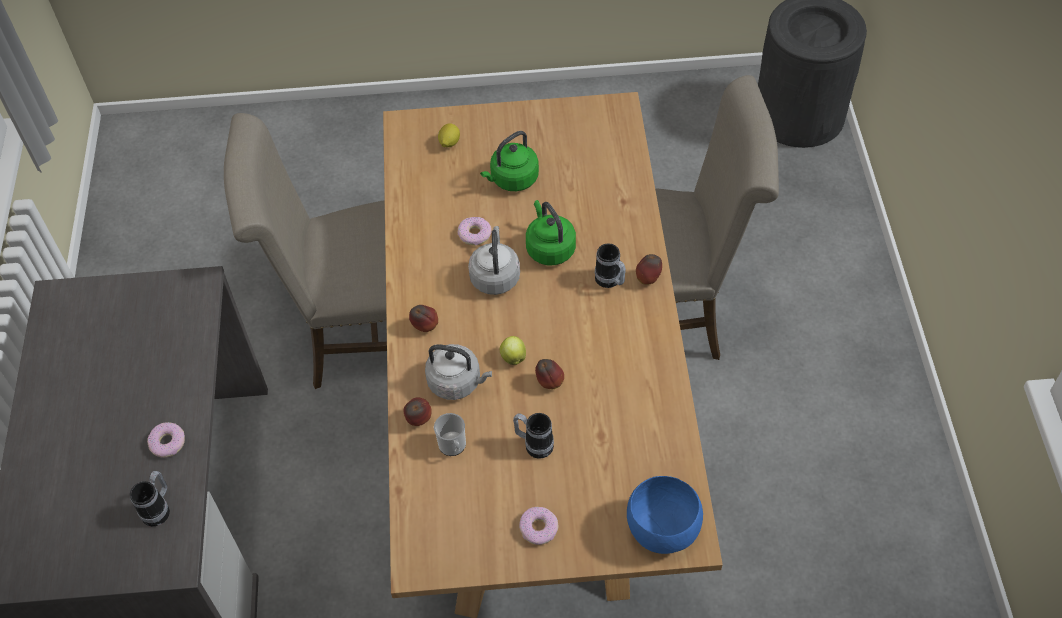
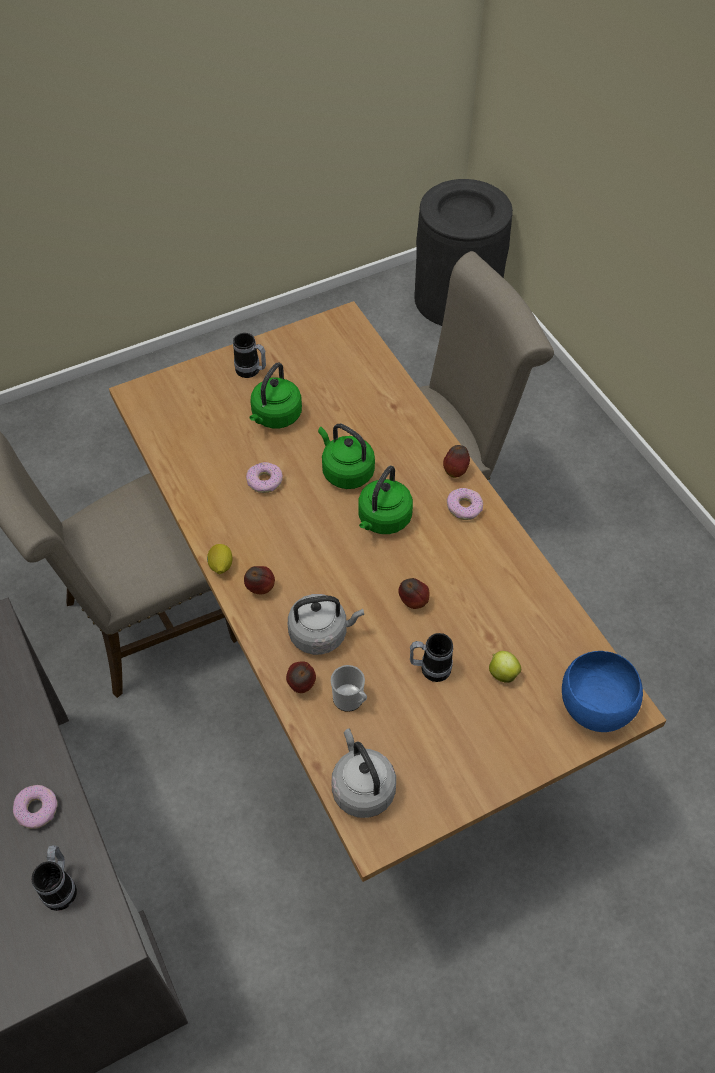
camera: 25 degrees left, 0 degrees up
(449, 143) = (193, 400): lemon -> lemon (220, 566)
(495, 276) = (306, 516): grey kettle -> grey kettle (362, 787)
(513, 357) = (364, 589): apple -> apple (502, 673)
(539, 528) = (477, 751): donut -> donut (464, 507)
(560, 302) = (383, 520): none -> green kettle
(610, 282) = (421, 485): mug -> mug (251, 372)

